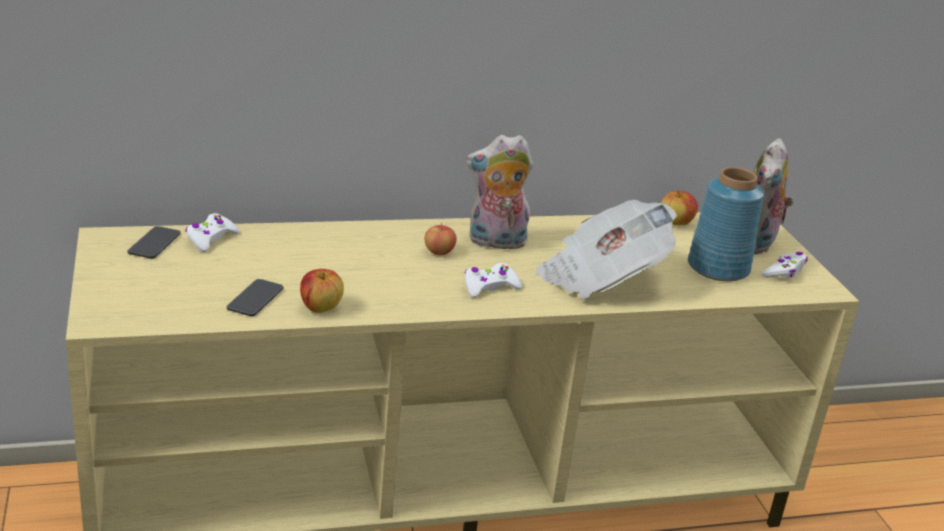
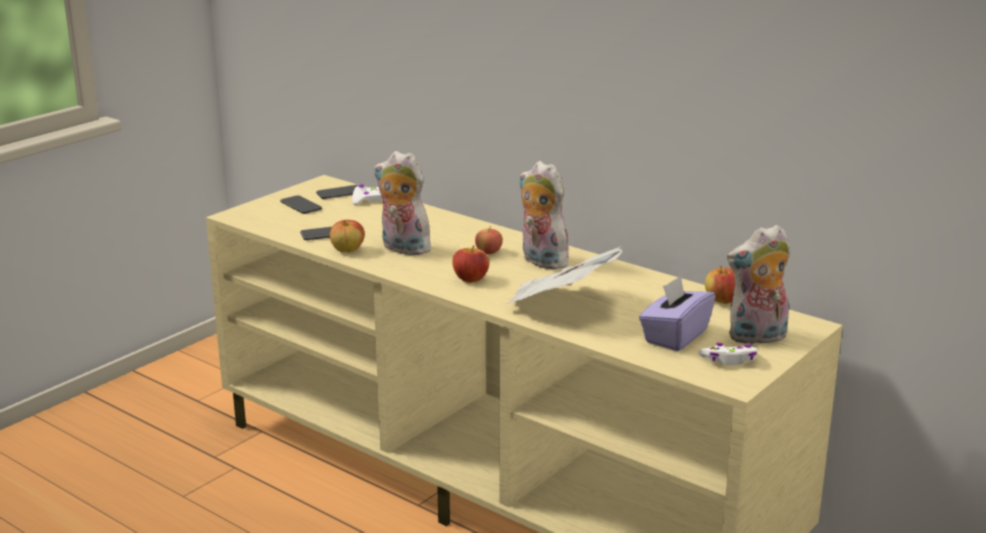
camera: 55 degrees right, 5 degrees down
(147, 276) = (301, 206): none -> phone
(364, 282) = (402, 248): none -> plush toy
(489, 287) = (470, 279): white game controller -> apple
(719, 268) = (675, 336): blue vase -> purple tissue box

